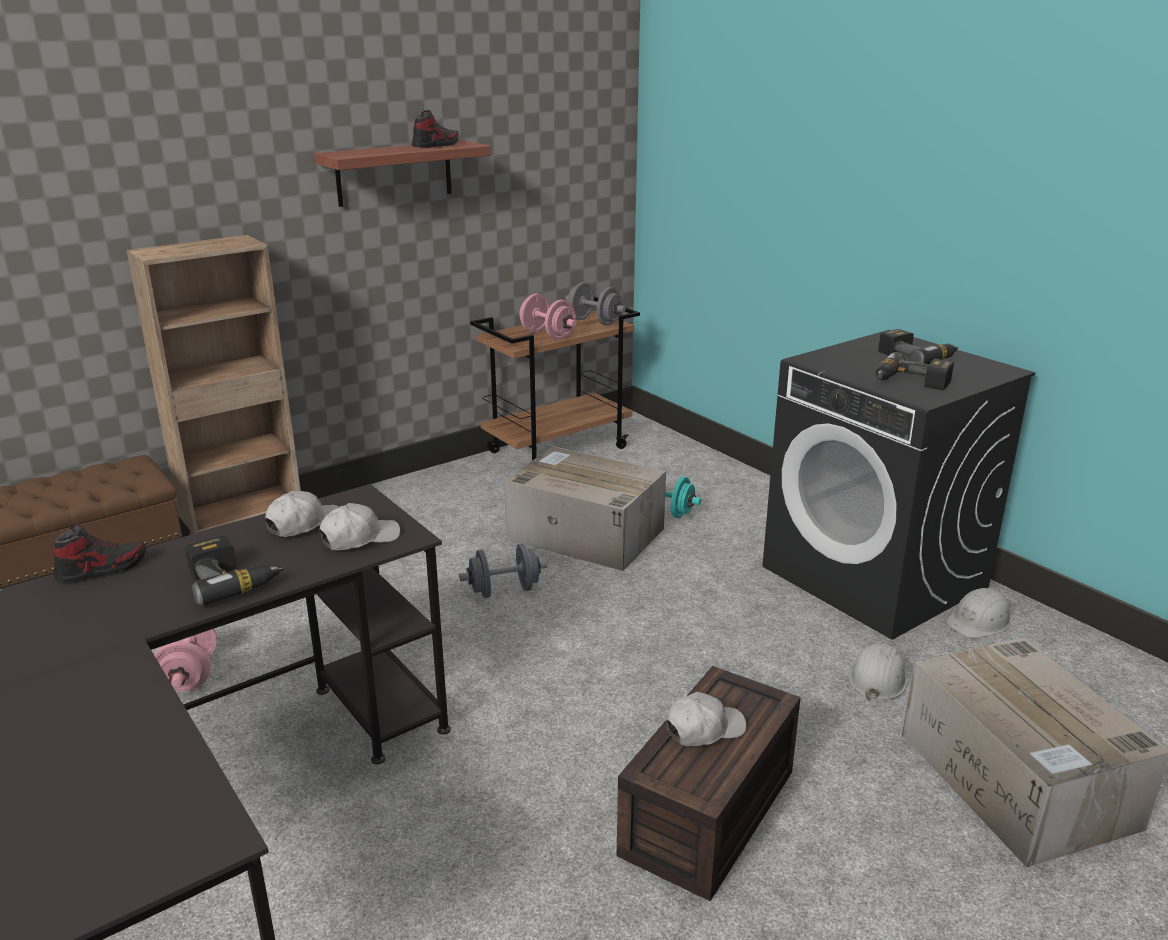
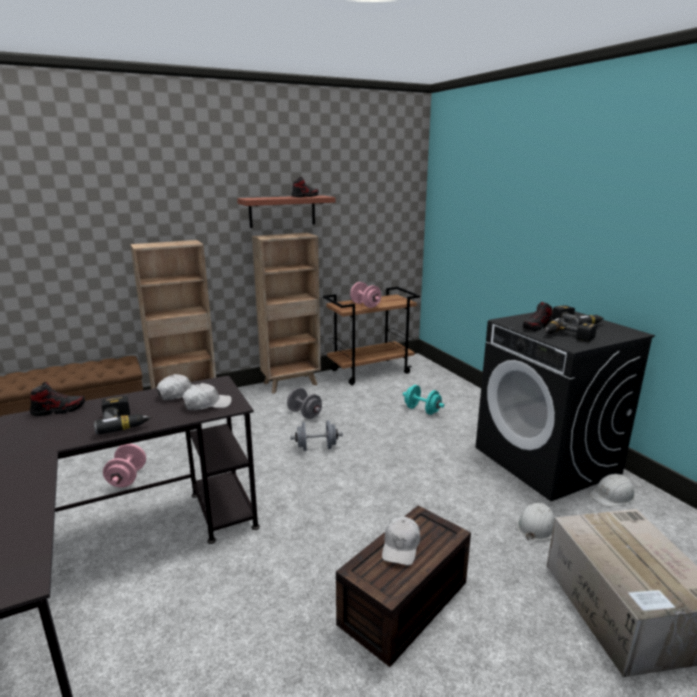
camera: 10 degrees right, 5 degrees down
(425, 482) = (291, 384): none -> brown bookcase
(583, 533) = (372, 419): cardboard box -> none
(595, 322) = (394, 300): grey dumbbell -> grey dumbbell (304, 414)
(704, 729) = (401, 546): white cap -> white cap turned 120 degrees clockwise
(860, 369) = (537, 327): none -> shoe

